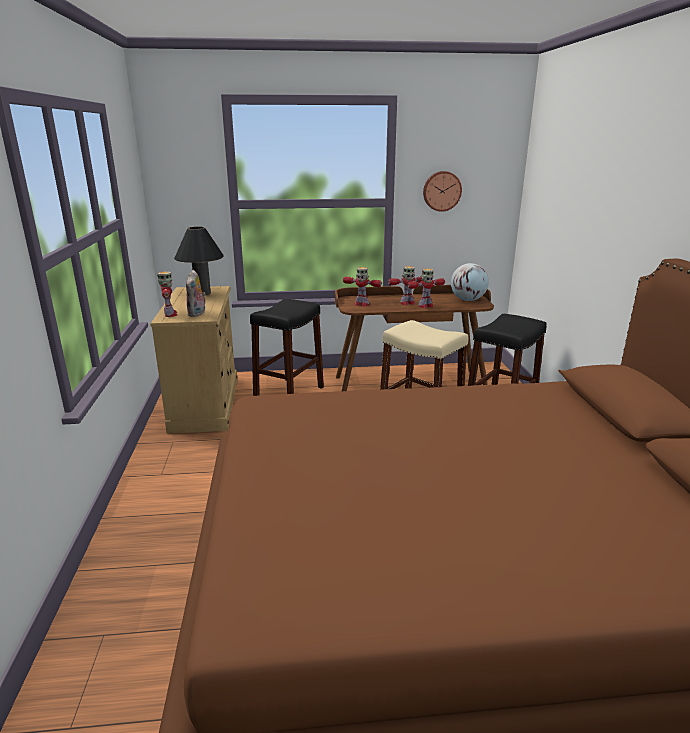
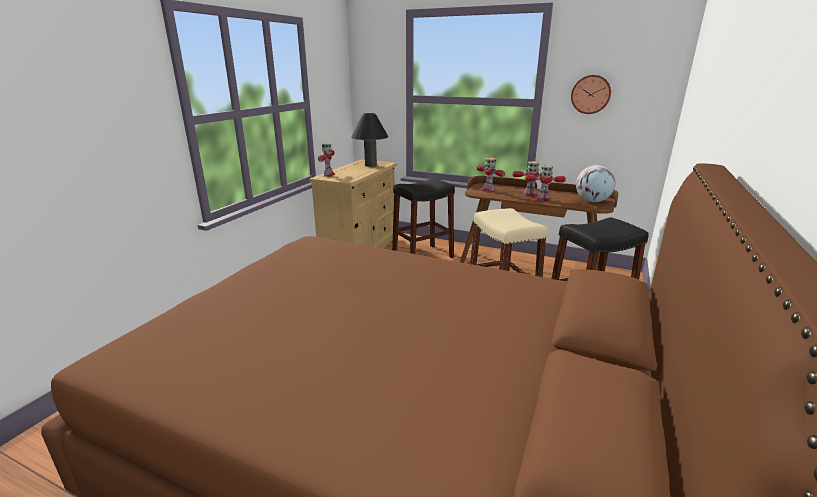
camera: 30 degrees right, 0 degrees up
(197, 314) = (345, 177): plush toy -> none

